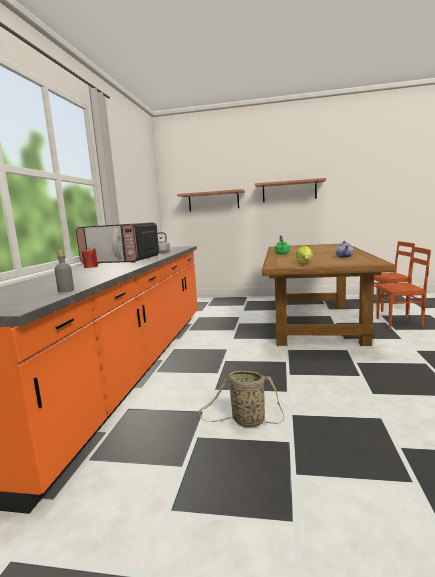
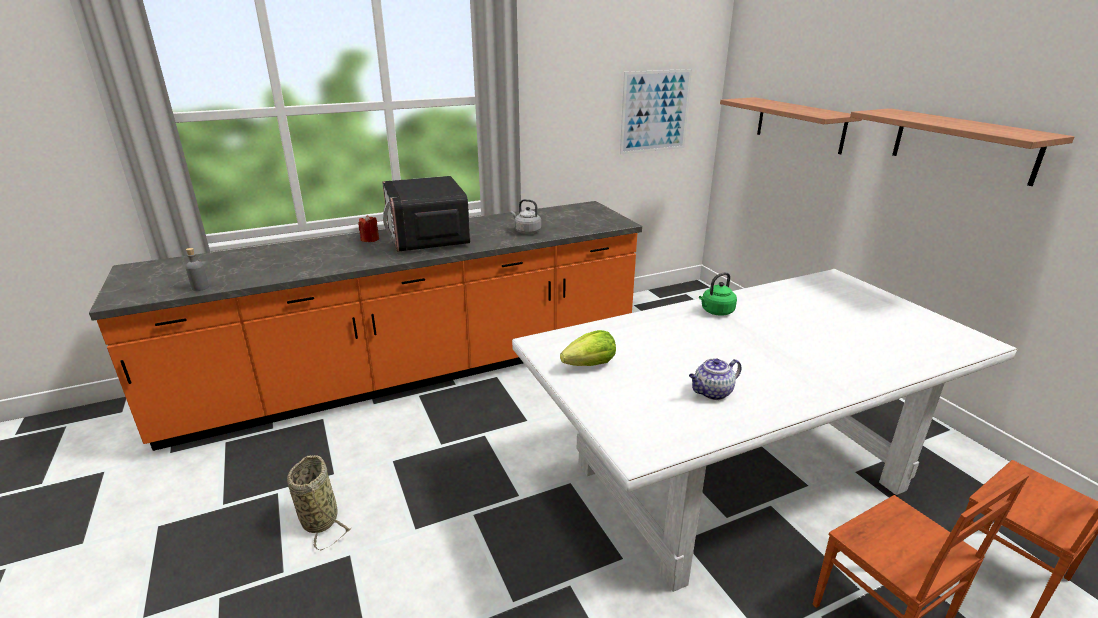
camera: 55 degrees right, 15 degrees up
(146, 203) = (655, 111): none -> picture
(315, 323) = (737, 477): brown dining table -> white dining table

